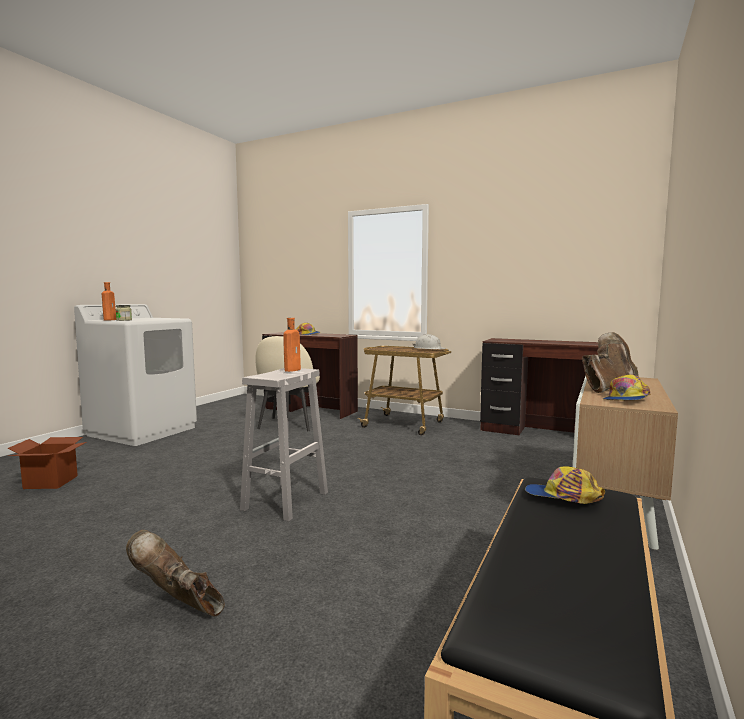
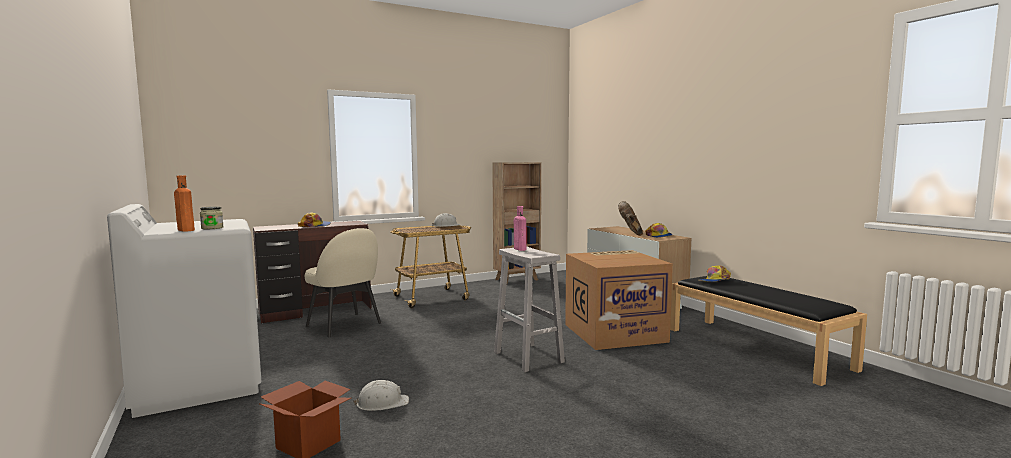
camera: 55 degrees left, 0 degrees up
(131, 480) = (382, 403): none -> white hard hat
(180, 607) = (649, 406): brown boot -> none
(293, 370) = (519, 249): orange bottle -> pink bottle
(437, 525) = (615, 332): none -> cardboard box
(538, 433) = (517, 280): brown desk -> brown bookcase

